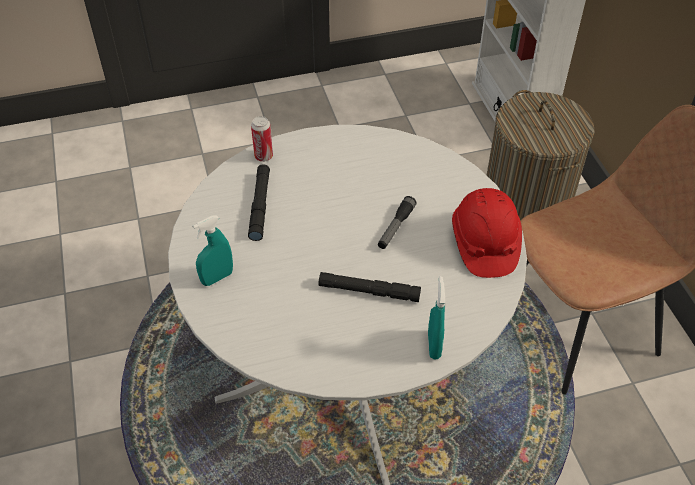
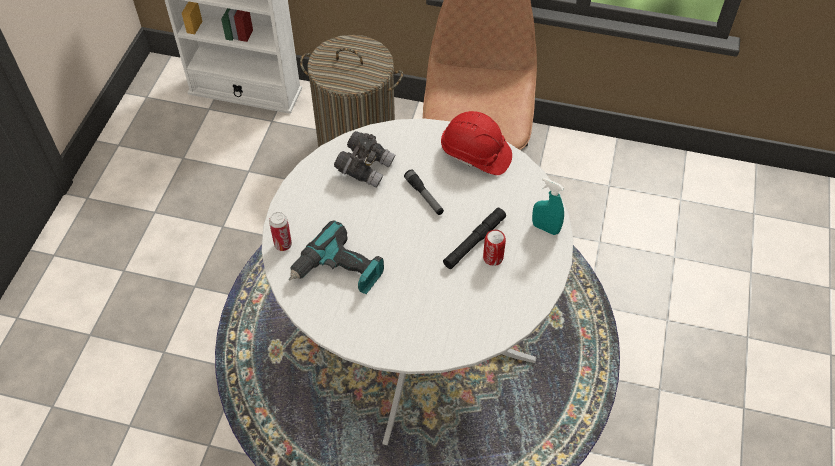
camera: 60 degrees left, 5 degrees up
(217, 278) = (396, 332): turquoise spray bottle -> none
(260, 206) = (339, 271): black flashlight -> power drill
(359, 315) = (493, 258): none -> can
(395, 170) = (365, 167): none -> grey binoculars

